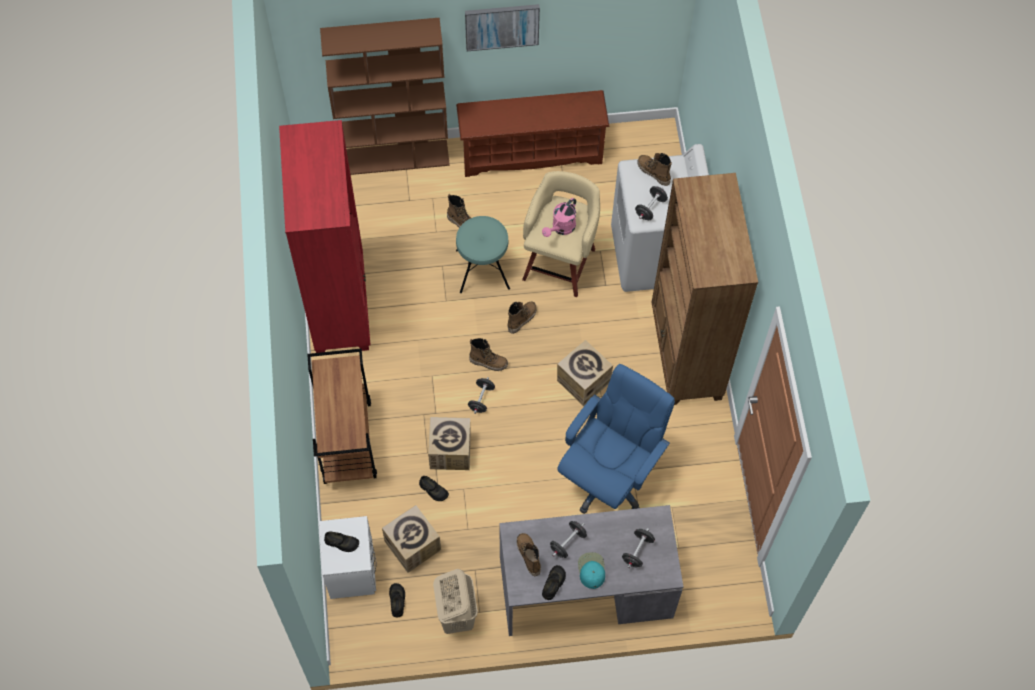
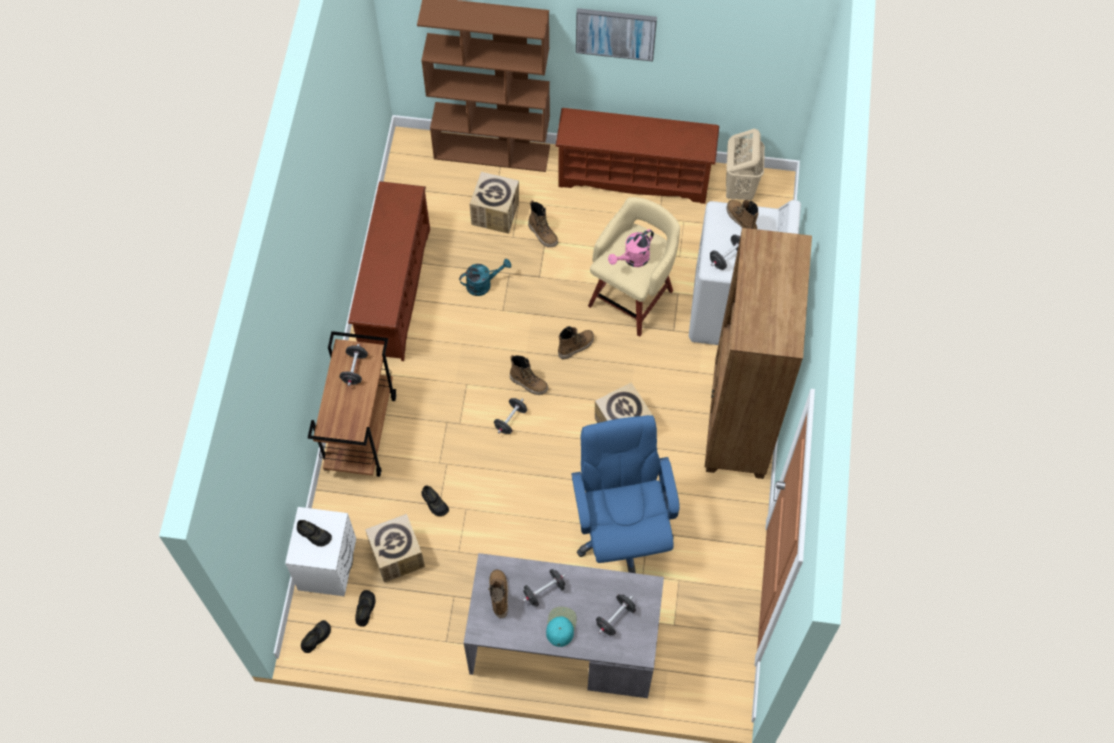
camera: 15 degrees right, 0 degrees up
(338, 384) = (354, 369): none -> black dumbbell
(340, 304) = (394, 290): red bookcase -> brown shoe rack
(421, 281) = (483, 284): none -> turquoise watering can
(450, 451) = (463, 466): cardboard box -> cardboard box (495, 213)
(456, 615) = (421, 639): beige laundry basket -> beige laundry basket (739, 187)
(482, 269) = (549, 286): turquoise stool -> none
(553, 583) = (517, 630): black shoe -> black shoe (316, 637)
(609, 475) = (621, 531): blue office chair -> blue office chair turned 60 degrees counterclockwise

